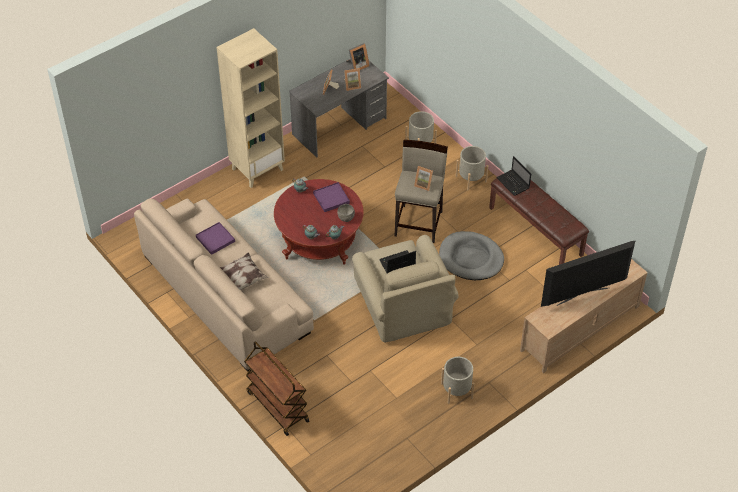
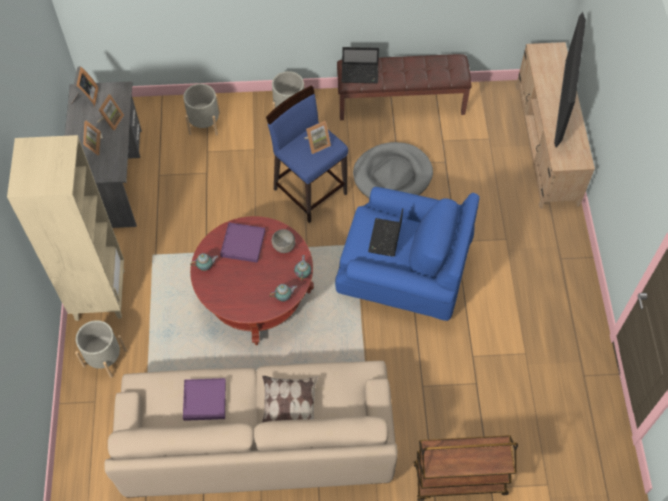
camera: 55 degrees left, 10 degrees up
(402, 302) = (403, 270): beige armchair -> blue armchair
(419, 223) = (310, 190): beige stool -> blue stool
(456, 391) = (552, 293): grey planter -> grey planter (104, 358)

